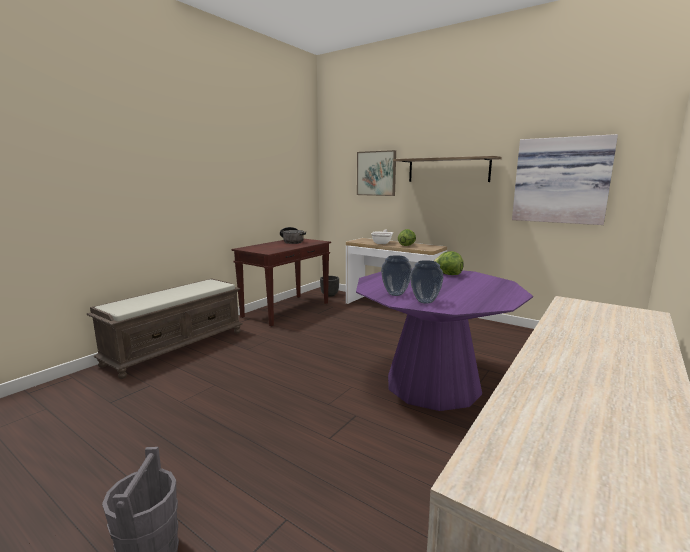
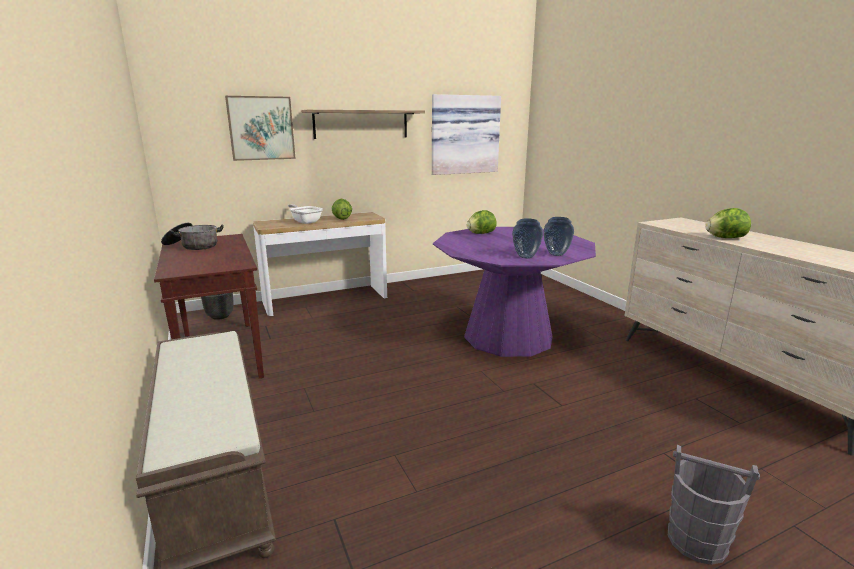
camera: 60 degrees left, 5 degrees up
(560, 338) = (725, 238): none -> lettuce

